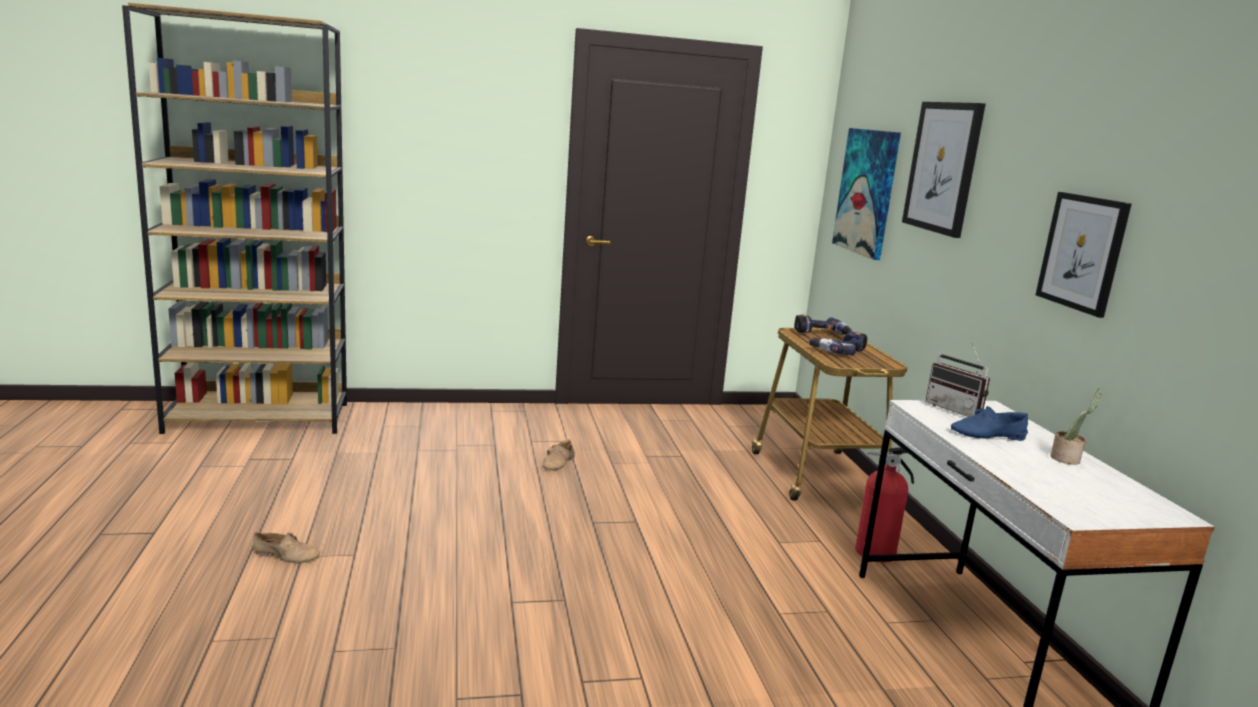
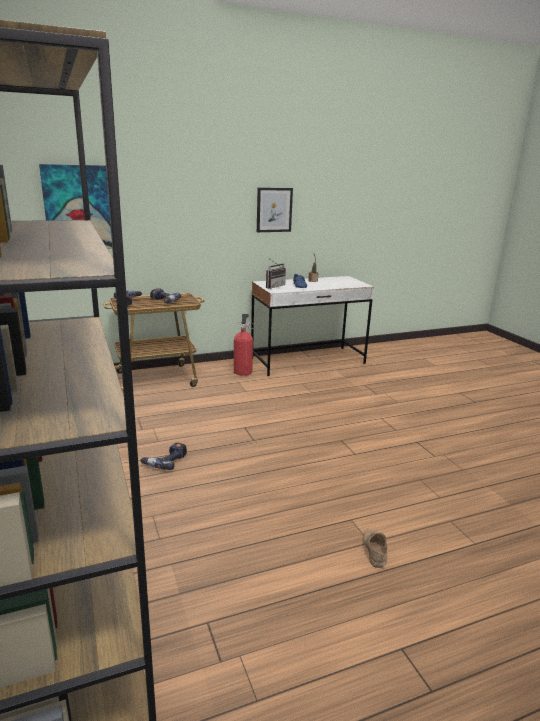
camera: 100 degrees left, 5 degrees up
(559, 463) = (165, 461): beige shoe -> power drill
(943, 167) = (165, 184): picture -> none

